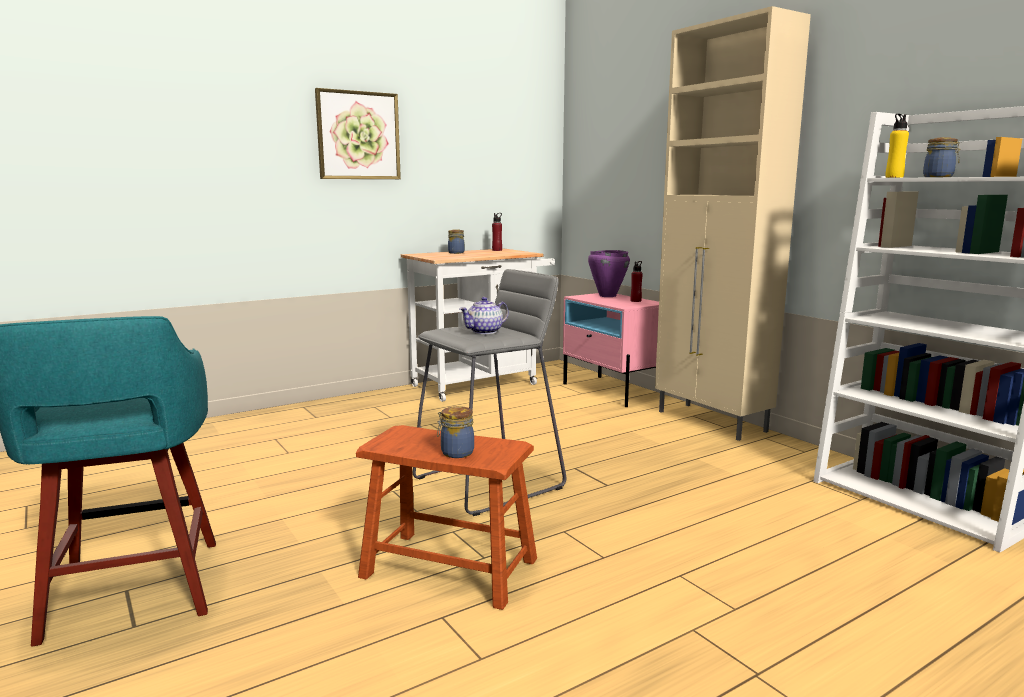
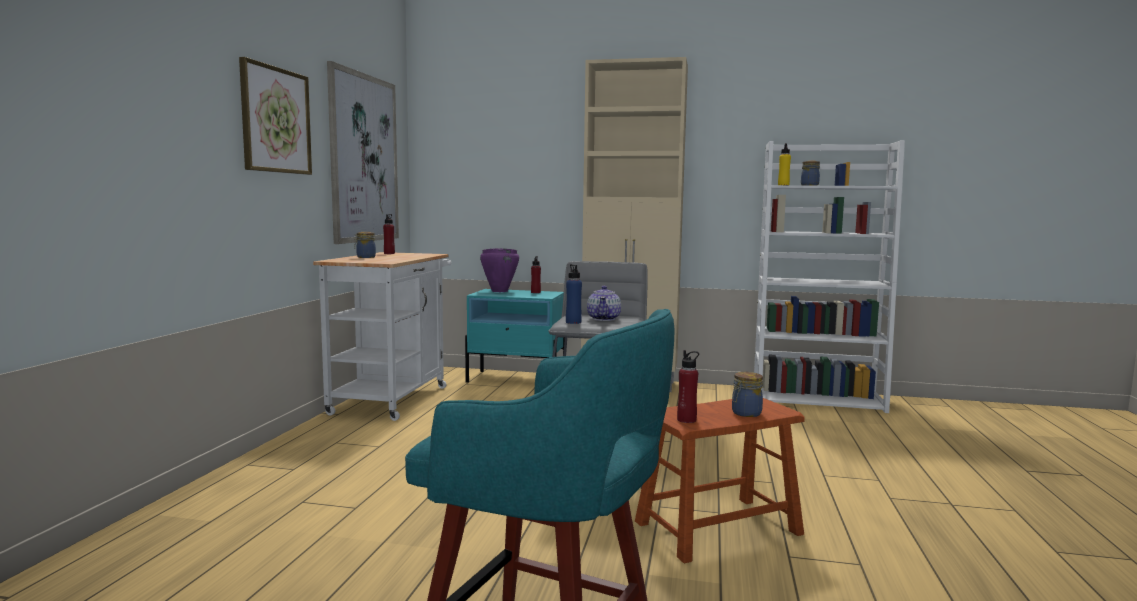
camera: 45 degrees left, 5 degrees down
(392, 441) = (686, 420): none -> red bottle
(444, 330) = (573, 322): none -> blue bottle
(483, 160) = (364, 158): none -> picture
(612, 391) = (517, 379): pink nightstand -> turquoise nightstand

